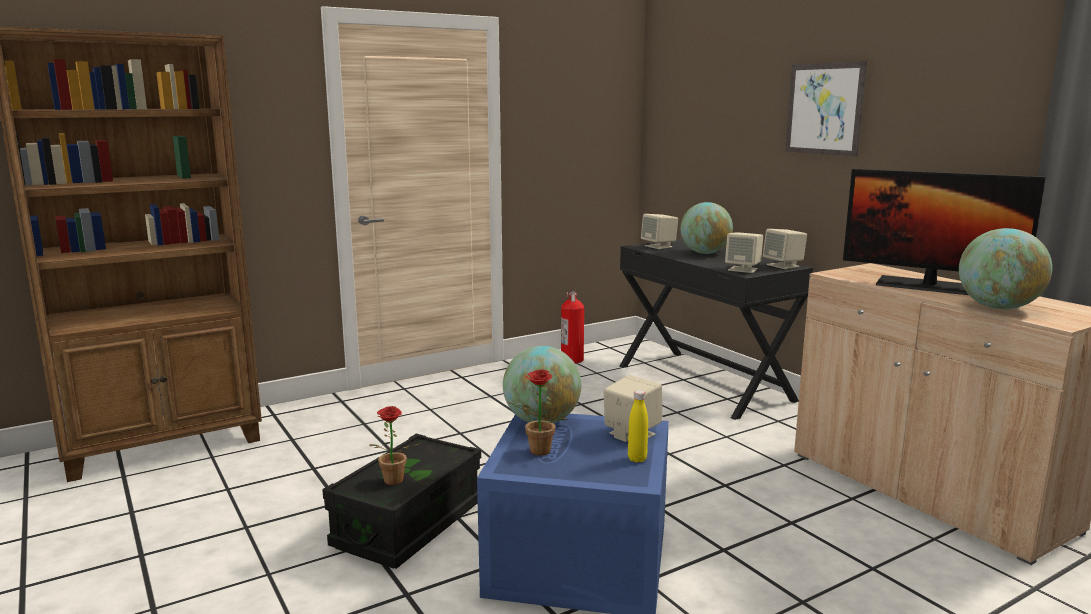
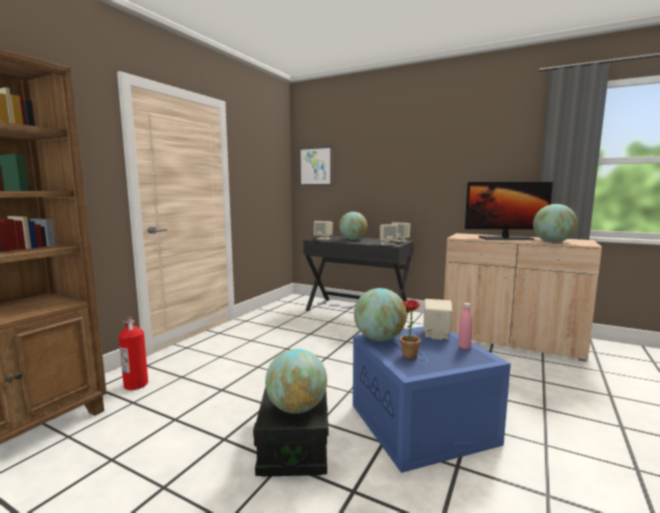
camera: 30 degrees left, 5 degrees down
(392, 483) = (296, 408): potted plant -> globe
(572, 360) = (276, 311): fire extinguisher -> fire extinguisher (136, 384)
(637, 459) = (464, 347): yellow bottle -> pink bottle
(824, 109) = (413, 160): picture -> picture (315, 166)

